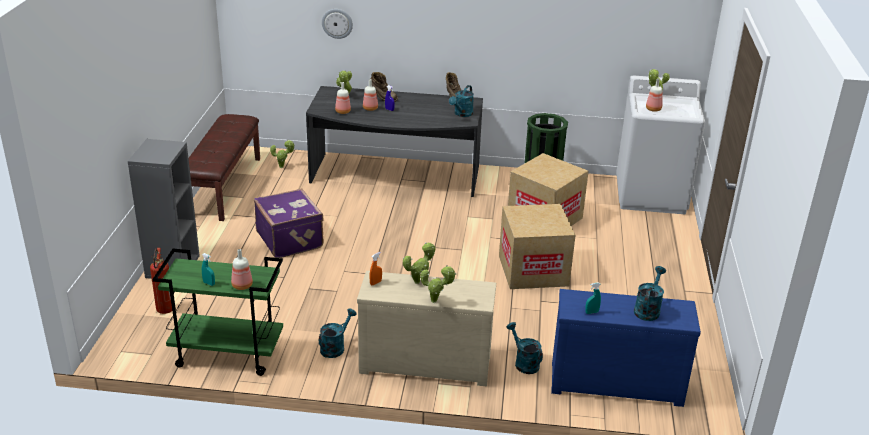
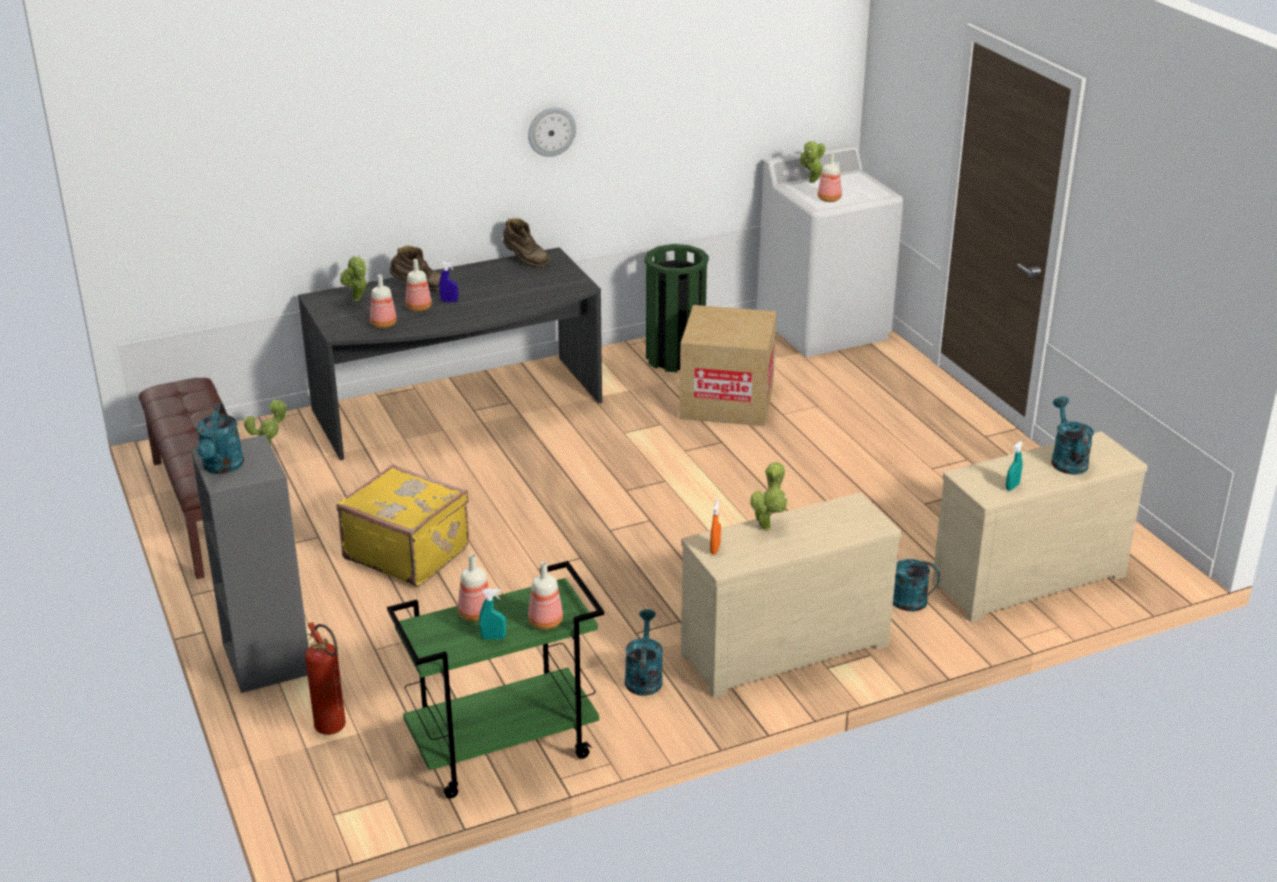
camera: 30 degrees left, 0 degrees up
(215, 269) = (476, 615): none -> bottle
(290, 239) = (407, 552): purple suitcase -> yellow suitcase
(337, 23) = (314, 182): wall clock -> wall clock (551, 131)
(436, 301) = (819, 544): potted plant -> none
(462, 114) = (560, 278): turquoise watering can -> turquoise watering can (222, 467)
(533, 270) = (786, 476): cardboard box -> none
(615, 381) = (1025, 577): blue dresser -> beige dresser

